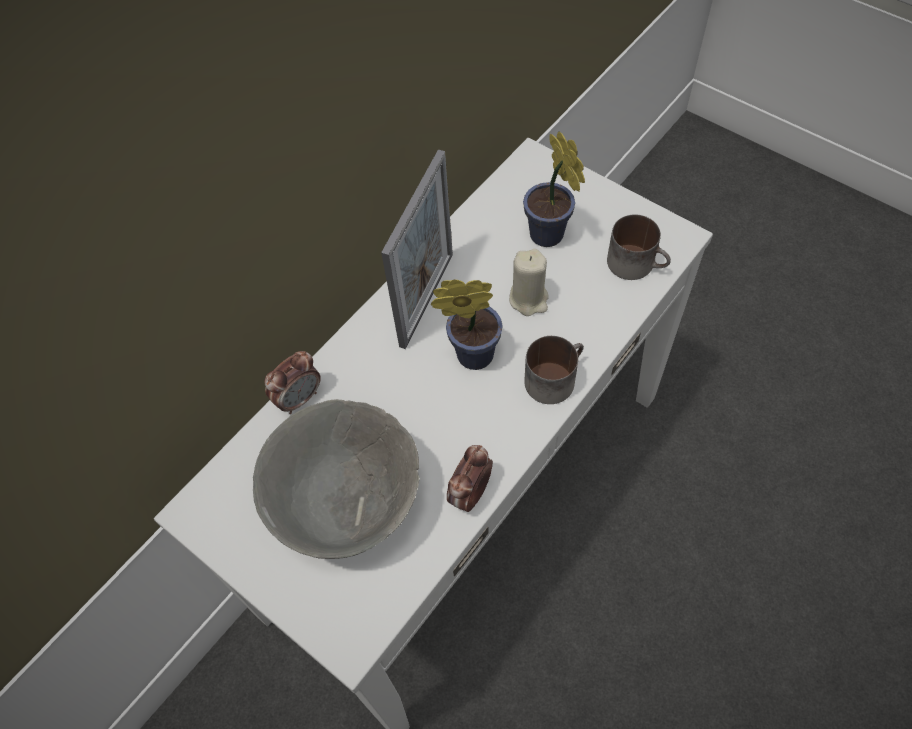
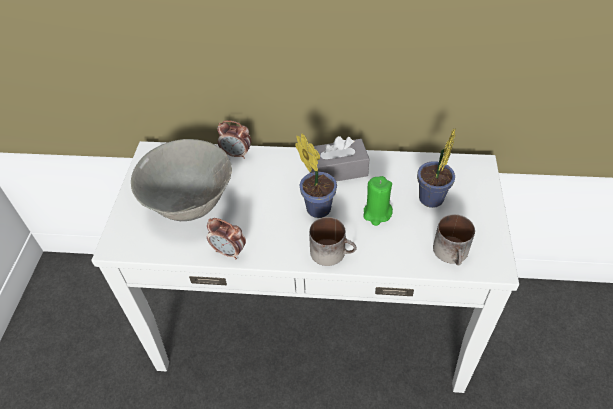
camera: 55 degrees right, 10 degrees down
(427, 299) = (337, 170): picture frame -> grey tissue box
(470, 494) = (229, 251): alarm clock -> alarm clock turned 150 degrees counterclockwise
(529, 299) = (377, 213): beige candle -> green candle

